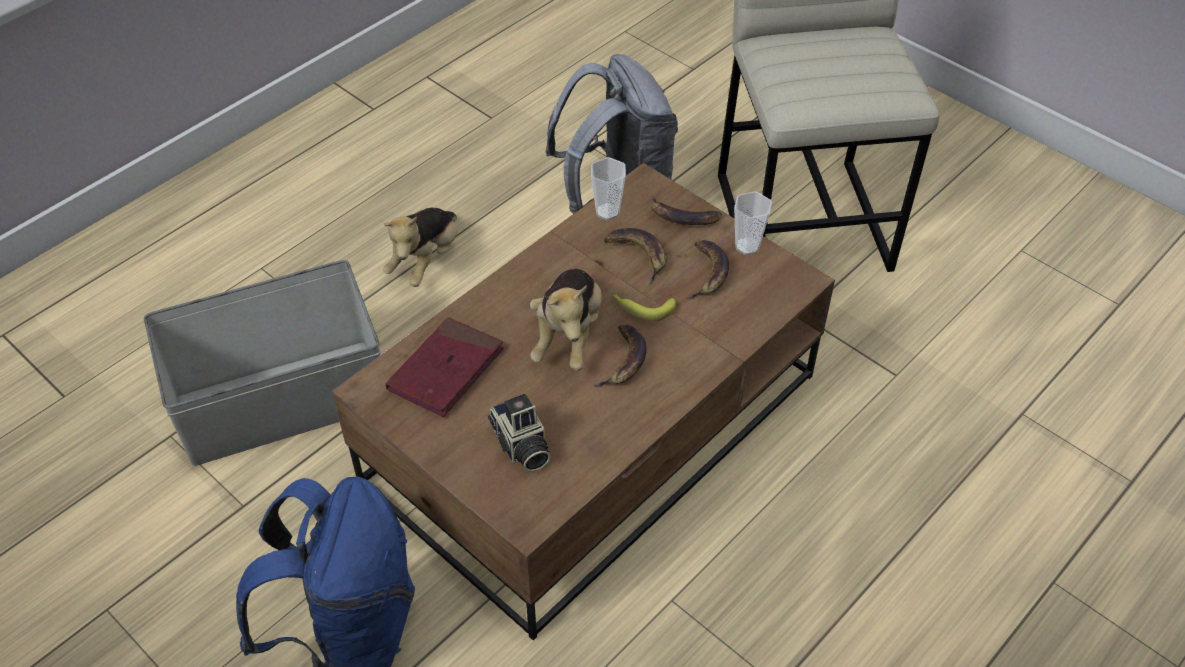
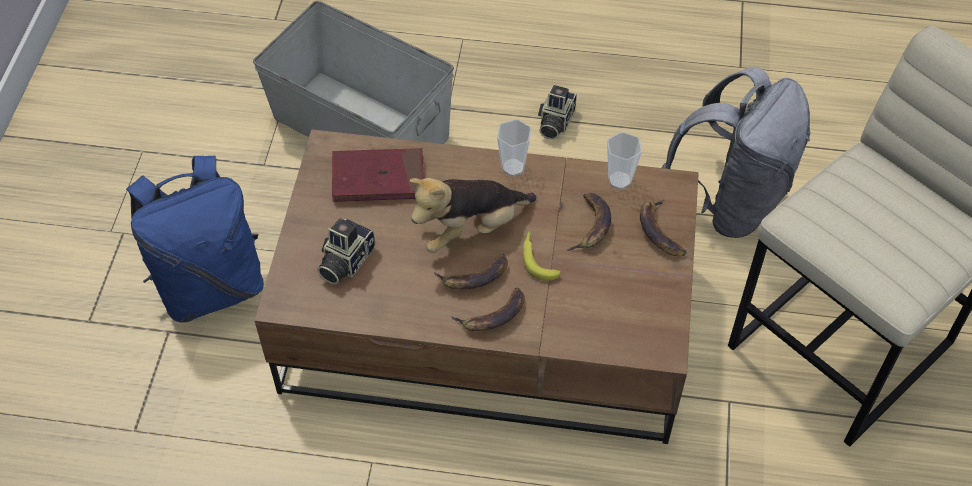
camera: 55 degrees right, 5 degrees up
(426, 261) = (554, 122): plush toy -> camera
(708, 273) = (613, 281): banana -> banana (493, 316)
(747, 246) = (668, 292): cup -> cup (513, 167)

